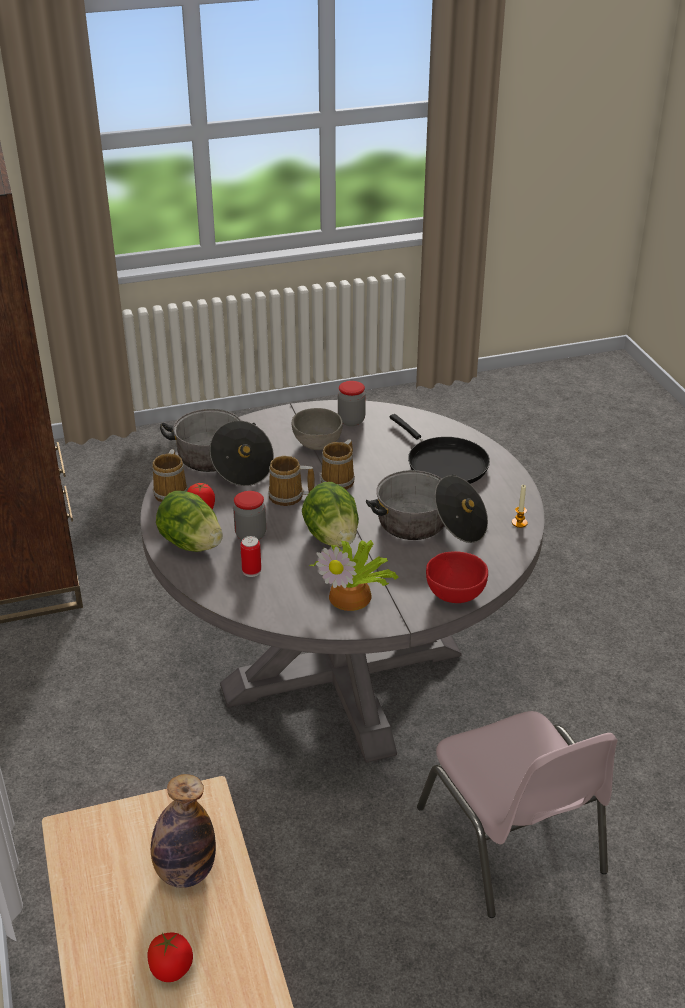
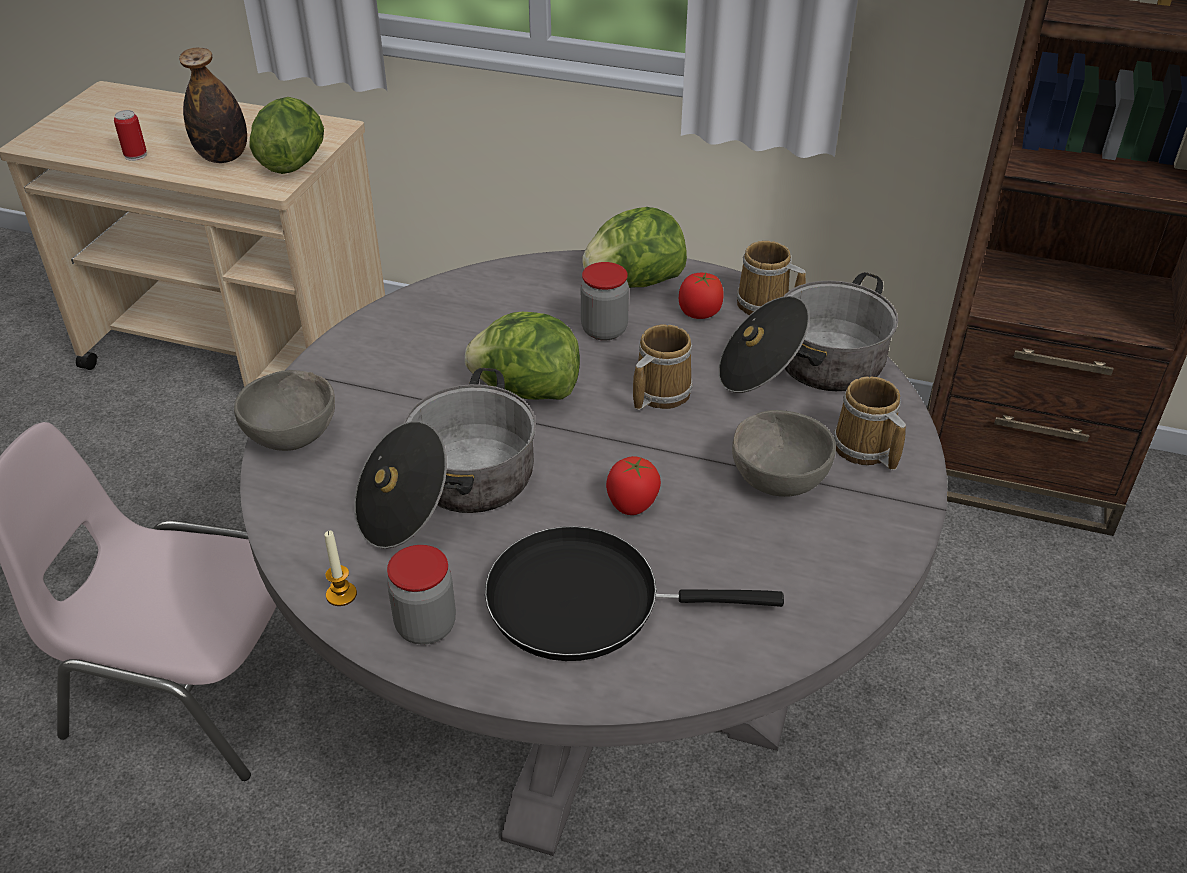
camera: 125 degrees right, 5 degrees up
(159, 812) = (293, 163): none -> lettuce
(172, 969) = (161, 131): tomato -> tomato (632, 504)
(251, 571) = (533, 305): can -> can (135, 155)
(340, 480) = (652, 458): mug -> mug (864, 449)
(351, 420) = (825, 557): jar -> jar (426, 626)
(353, 595) = (398, 357): potted plant -> none
(454, 594) = (294, 437): red bowl -> grey bowl

